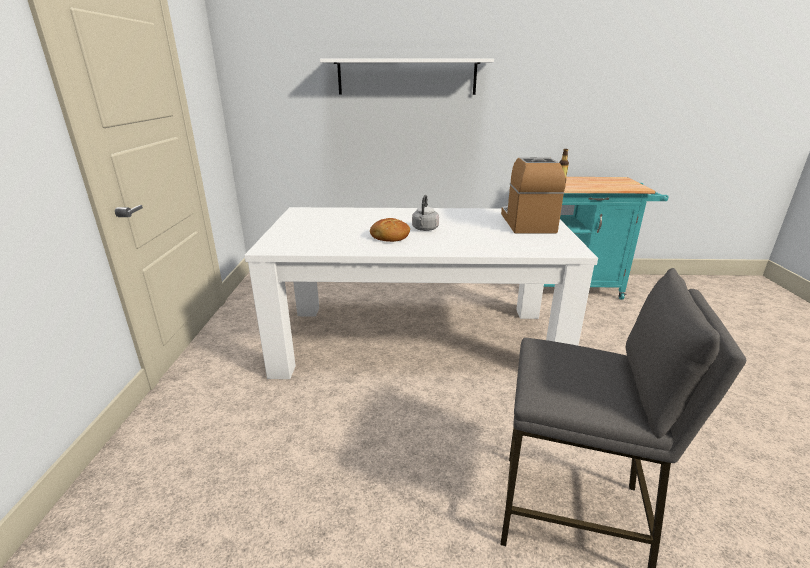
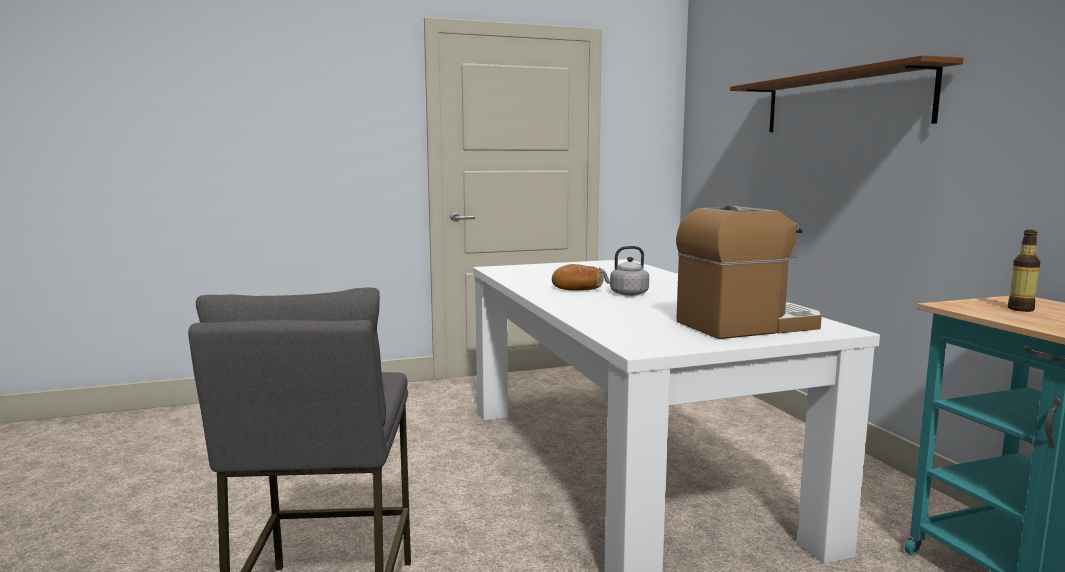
camera: 70 degrees right, 15 degrees down
(407, 77) = (843, 102): white shelf -> brown shelf

